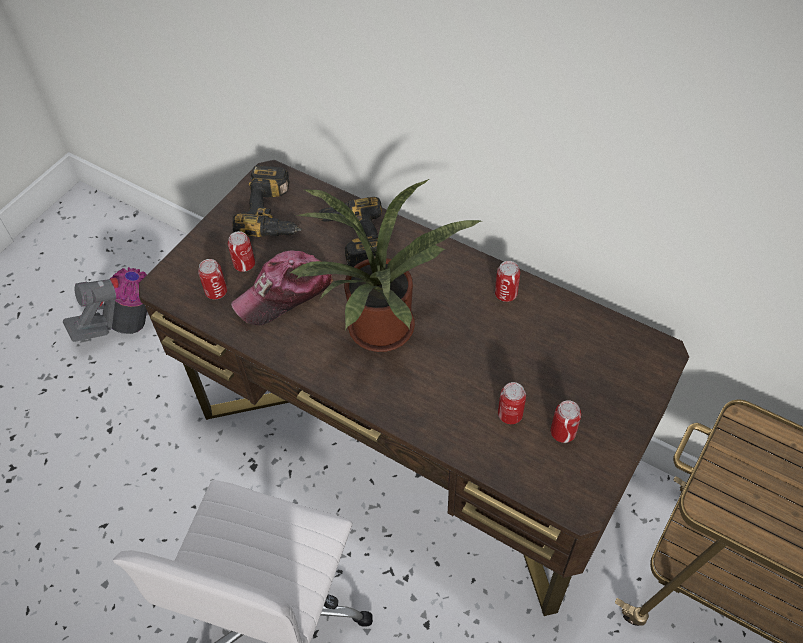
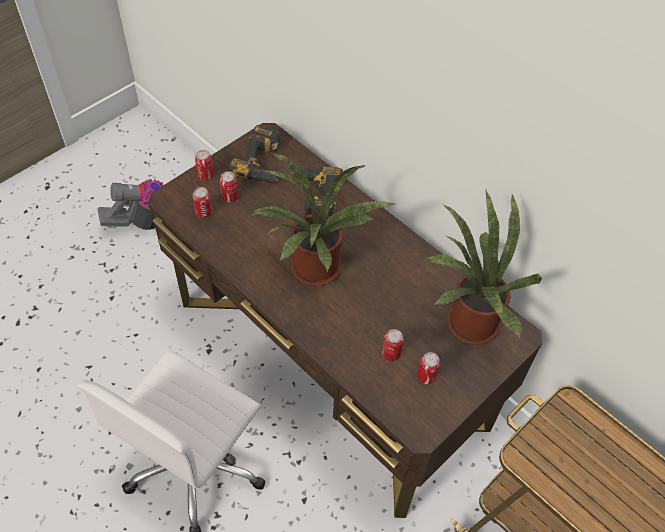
camera: 10 degrees right, 0 degrees up
(284, 293) = (252, 225): cap -> none
(506, 294) = (417, 264): can -> can (205, 175)
(590, 354) = (466, 323): none -> potted plant

